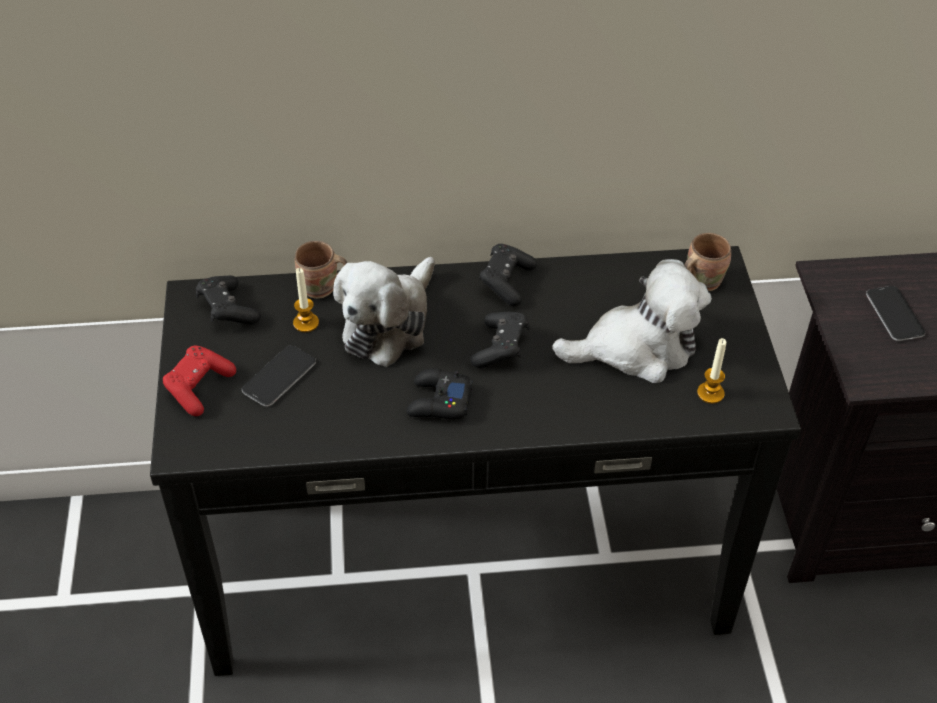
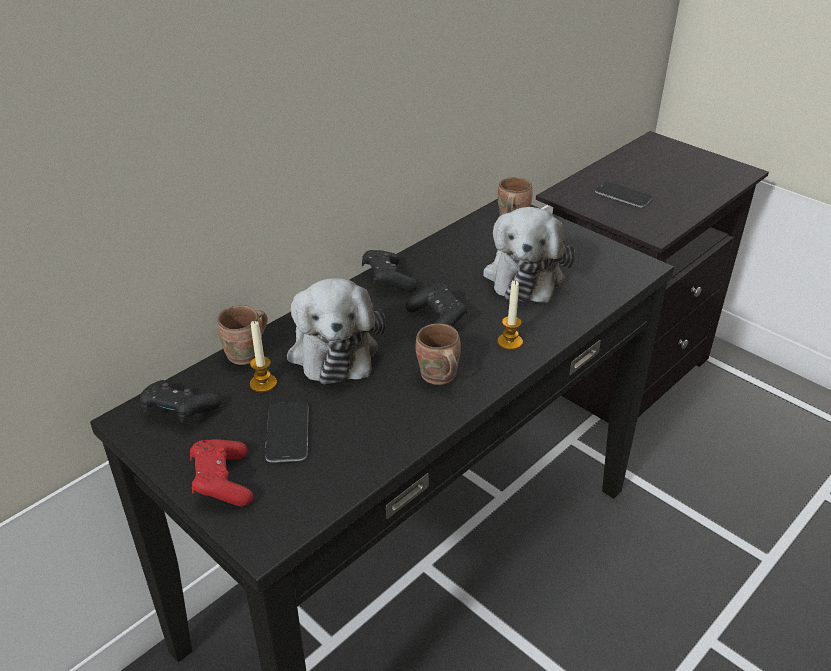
camera: 40 degrees left, 10 degrees down
(438, 401) = (437, 377): black game controller -> brown mug
(636, 349) = (525, 274): plush toy -> plush toy turned 150 degrees clockwise
(710, 393) = (601, 275): candle -> candle (509, 342)

